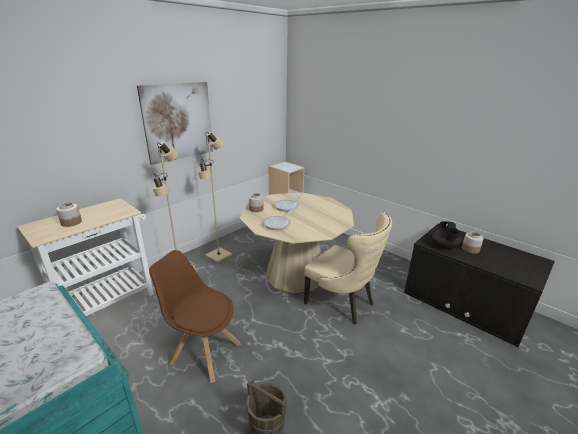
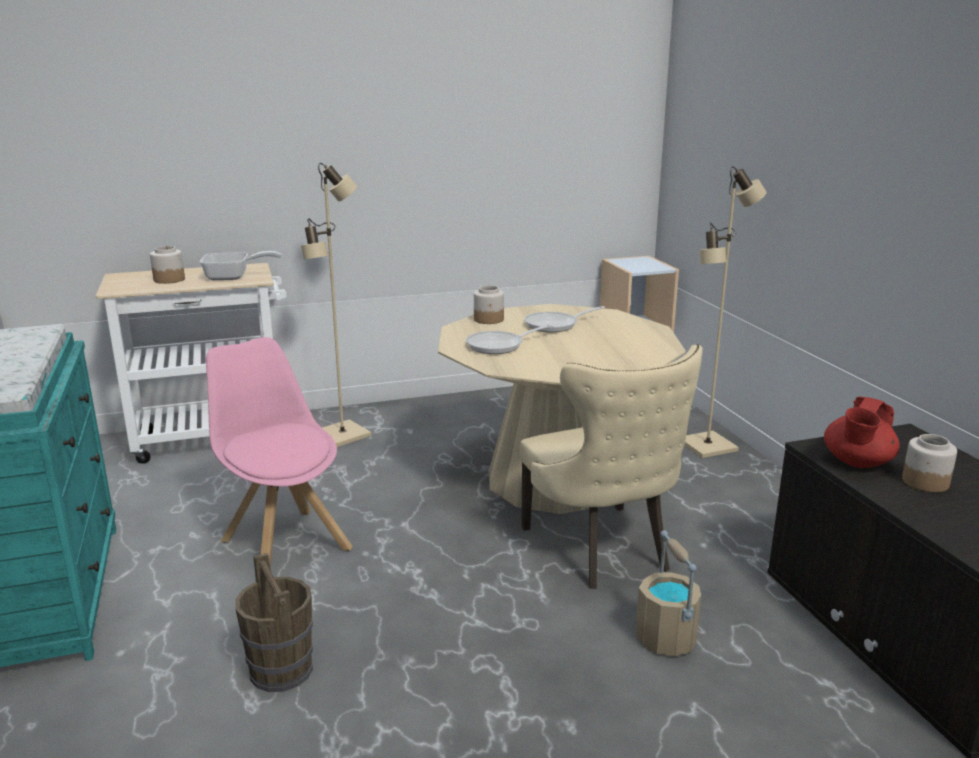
camera: 30 degrees right, 5 degrees down
(112, 212) = (233, 277): none -> frying pan
(178, 122) = (395, 139): picture -> none
(202, 352) = (283, 541): brown chair -> pink chair
(218, 255) = (436, 418): beige floor lamp -> beige floor lamp (707, 446)
(399, 337) = (666, 639): none -> beige bucket
(444, 246) = (857, 463): black teapot -> red teapot

